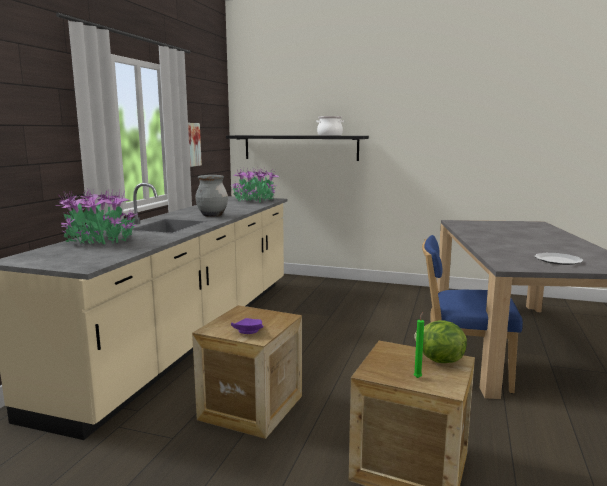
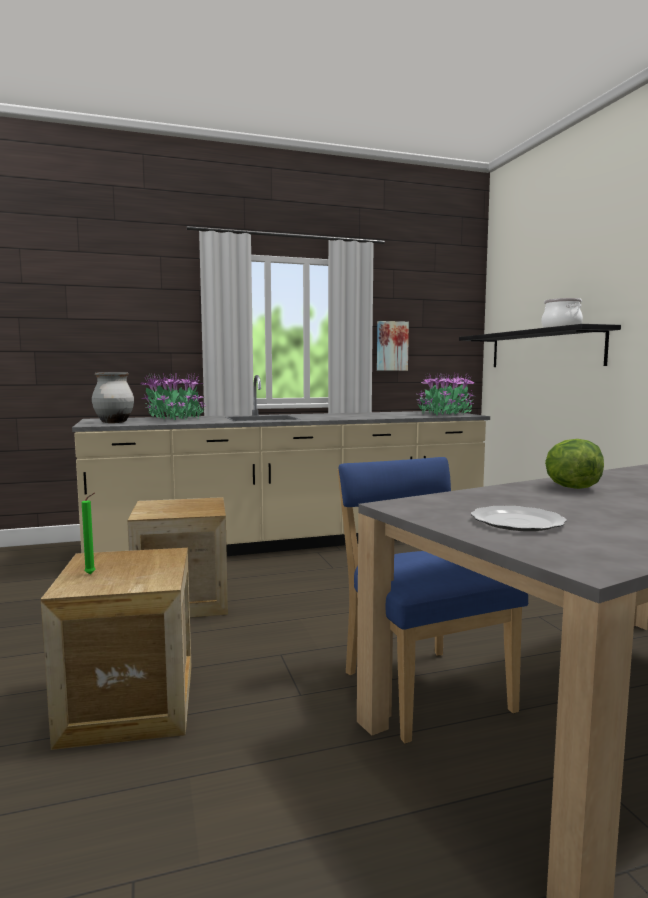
camera: 55 degrees right, 5 degrees down
(212, 215) = (330, 417): grey vase -> grey vase (114, 422)
(247, 331) = (156, 510): purple plate -> none
(439, 360) = (149, 576): lettuce -> lettuce (571, 487)

